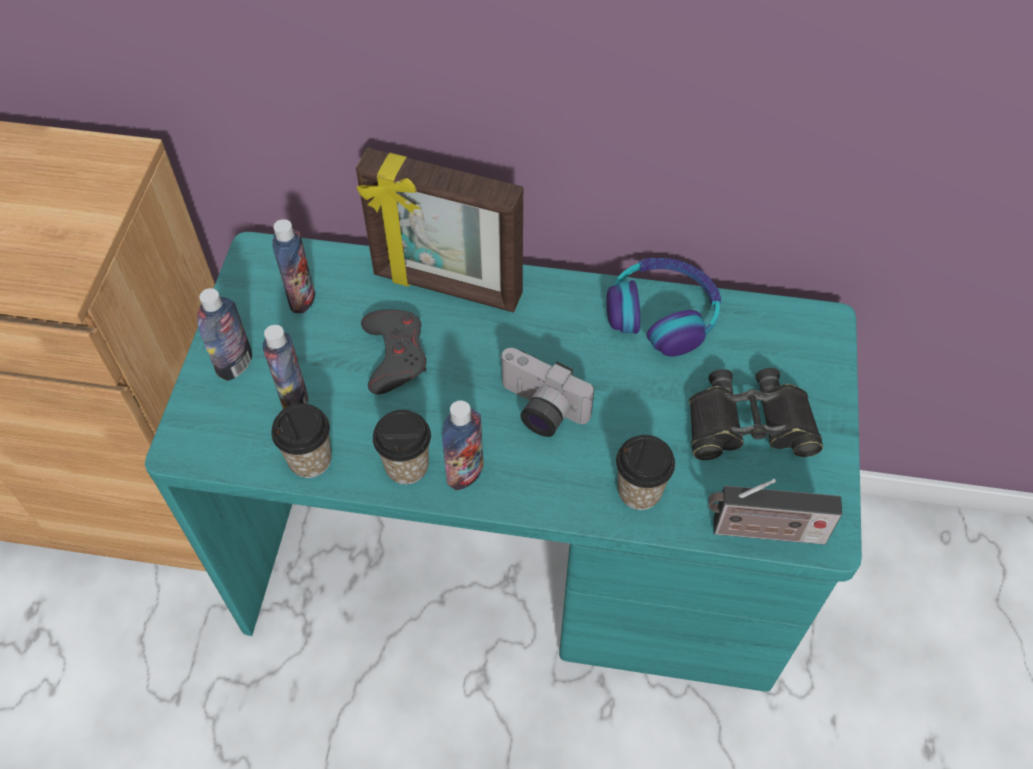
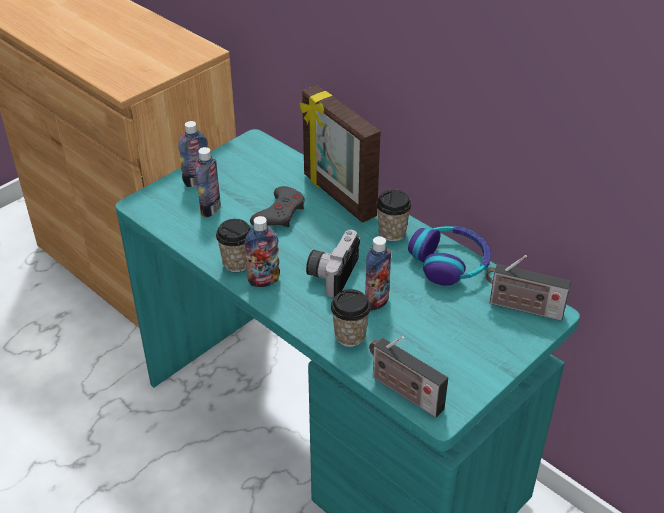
camera: 35 degrees right, 15 degrees down
(302, 298) = (257, 168): bottle -> bottle (376, 301)
(310, 460) = (192, 237): cup -> cup (392, 233)
(538, 410) = (331, 273): camera -> camera turned 45 degrees clockwise
(749, 424) = (448, 338): black binoculars -> none
(789, 333) = (522, 308): none -> radio

